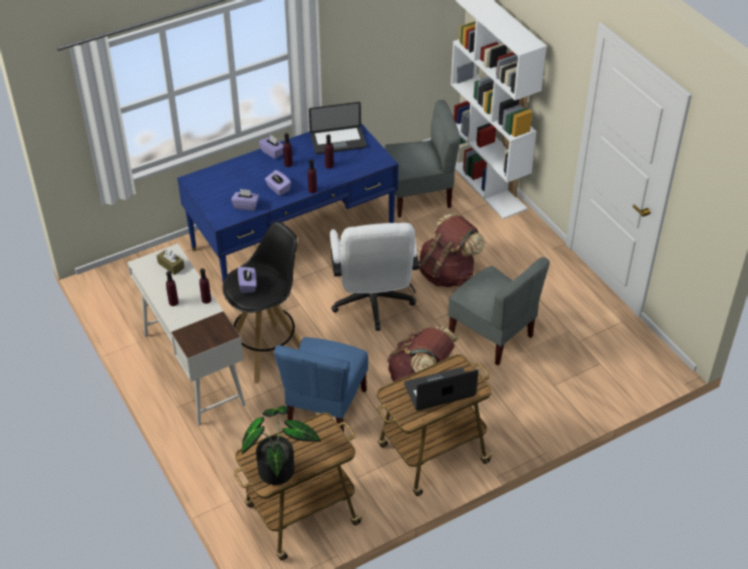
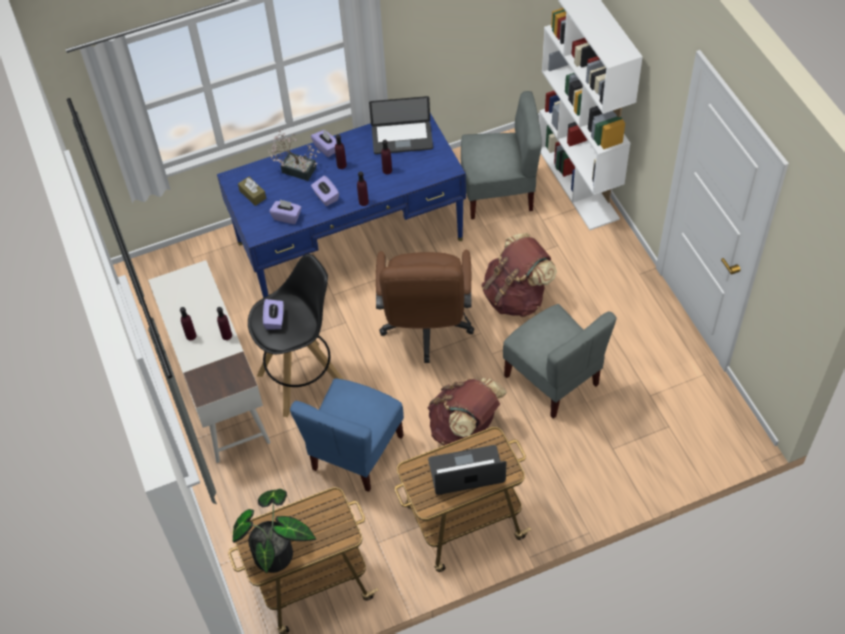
camera: 10 degrees right, 10 degrees up
(171, 265) = (194, 288): brown tissue box -> brown tissue box (252, 194)
(247, 169) = (295, 168): none -> potted plant
(373, 305) = (426, 329): white office chair -> brown office chair

